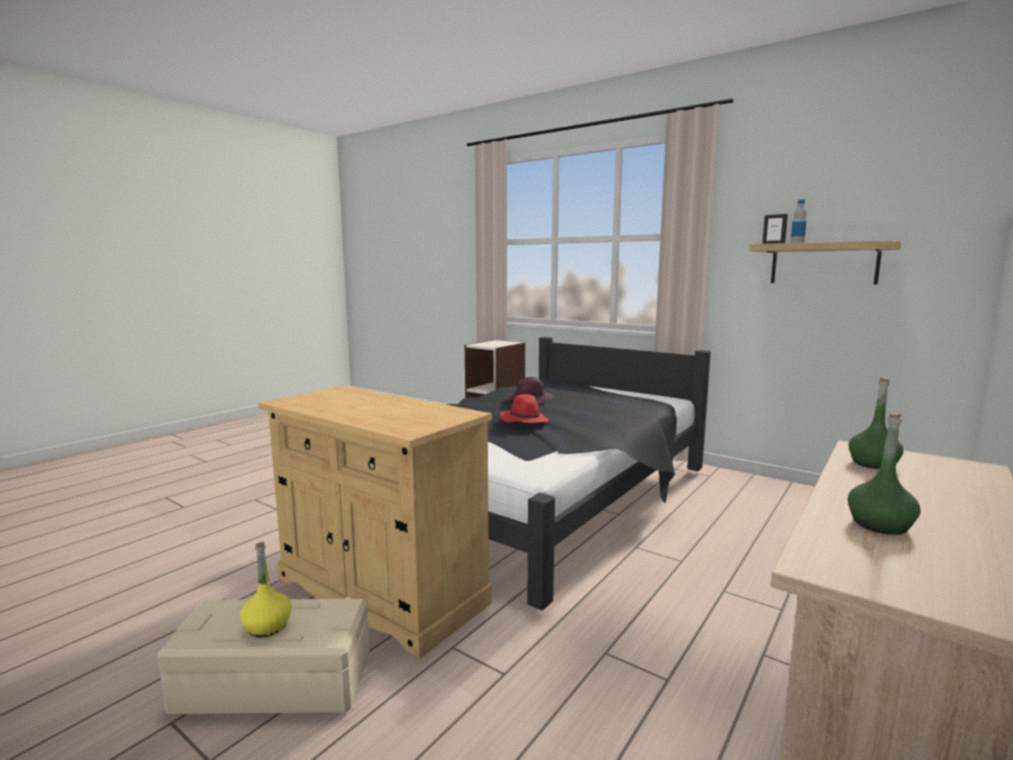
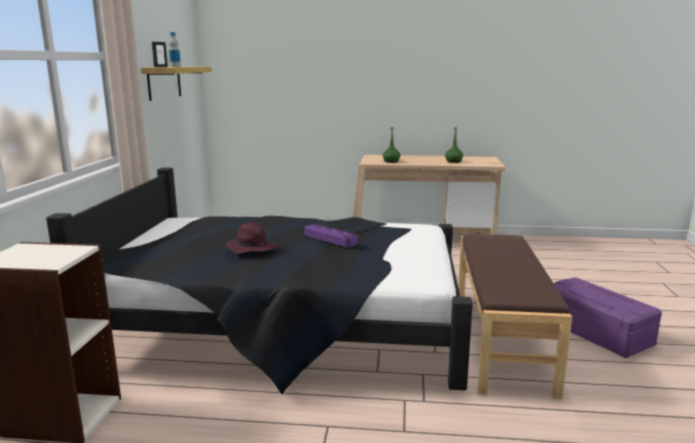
camera: 120 degrees left, 5 degrees up
(267, 626) = (603, 293): yellow bottle -> none
(273, 684) = (596, 332): beige storage box -> purple storage box
(380, 591) = (499, 338): beige cabinet -> brown bench
(524, 420) = (330, 239): red hat -> purple tray

